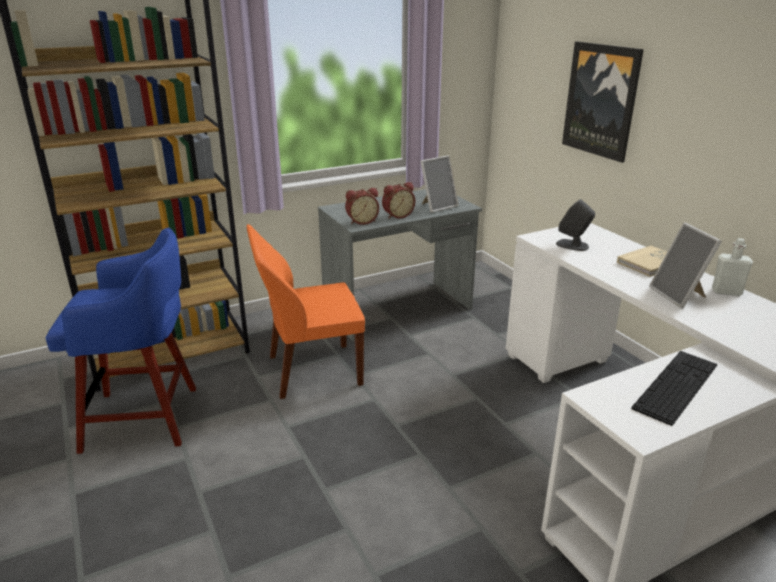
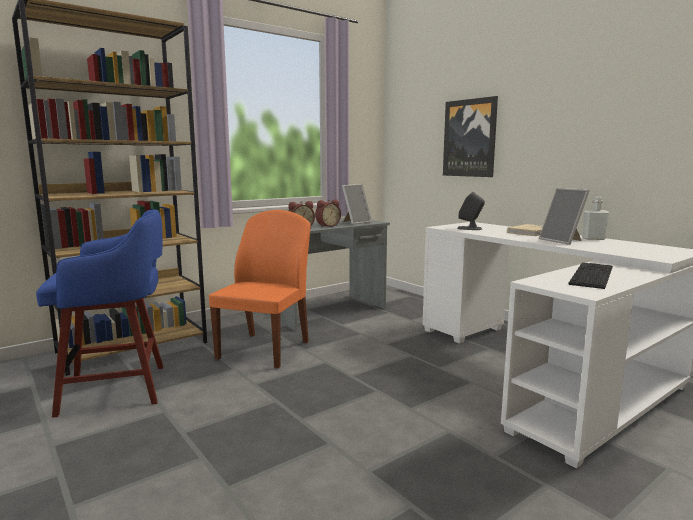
camera: 10 degrees left, 15 degrees down
(311, 371) = (265, 349): orange chair -> orange chair turned 135 degrees clockwise

